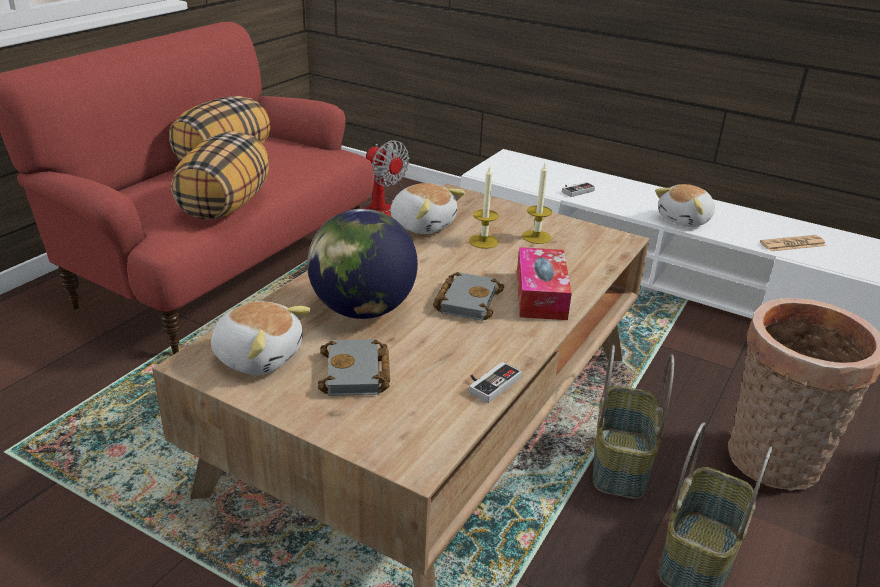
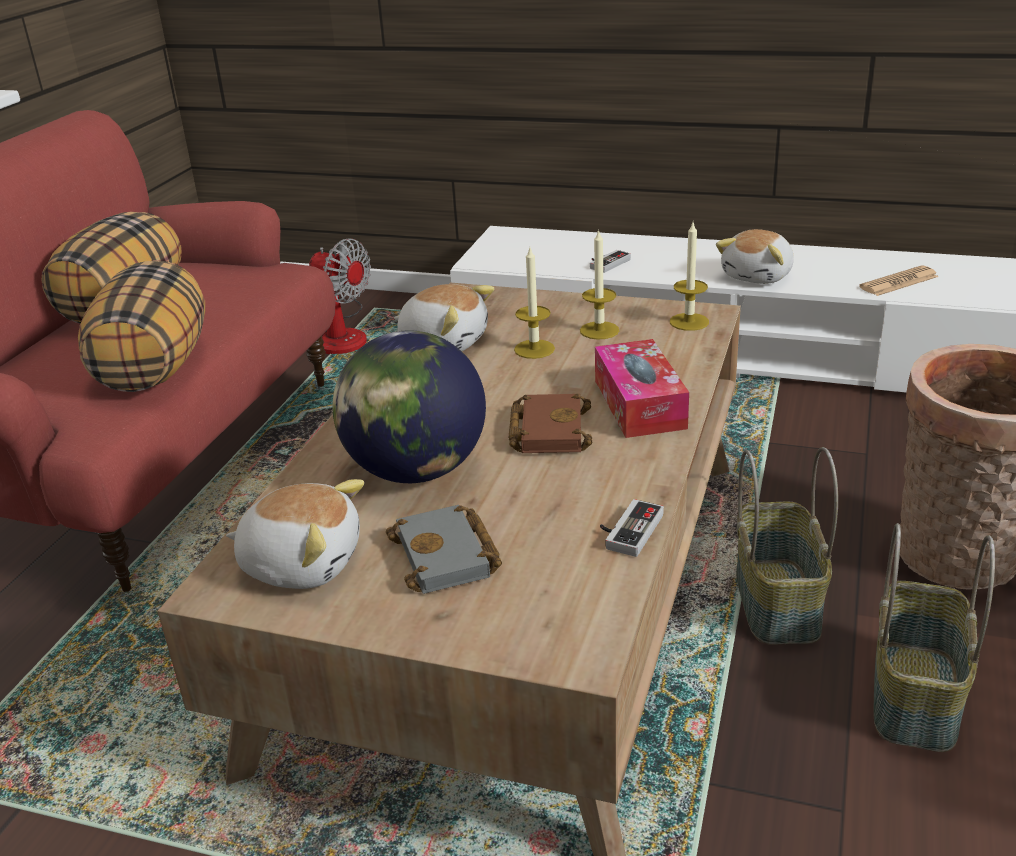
camera: 10 degrees left, 0 degrees up
(466, 300) = (547, 430): grey book -> brown book
(605, 243) = (689, 322): none -> candle

